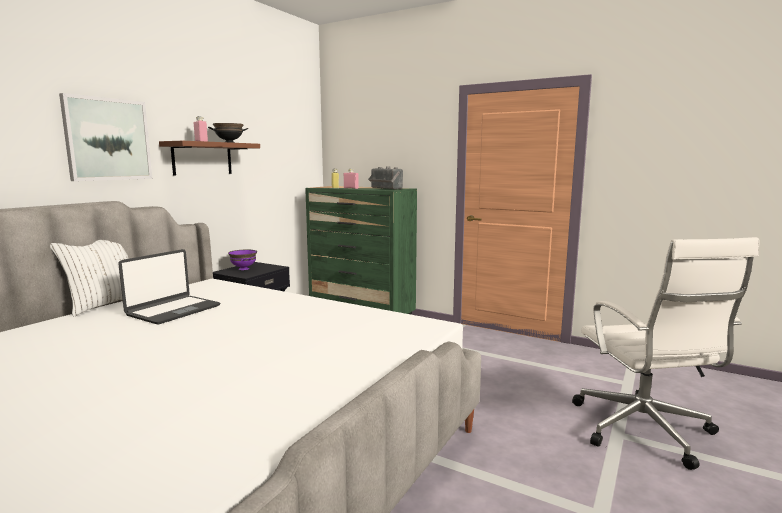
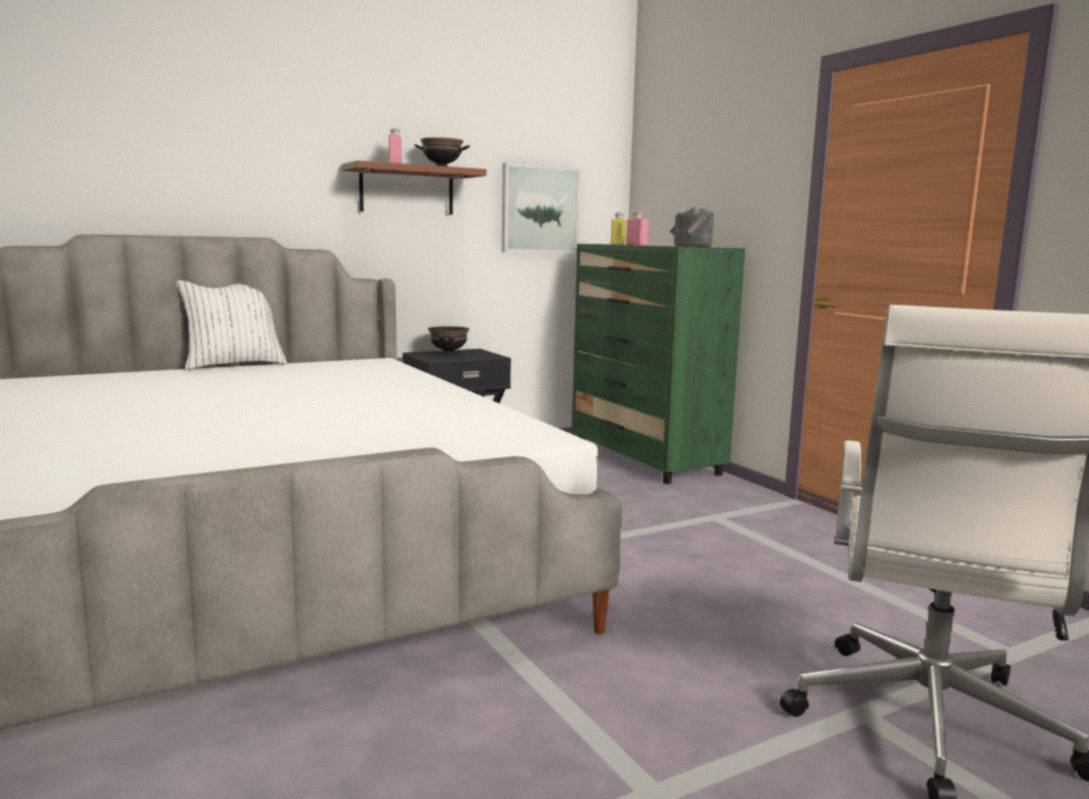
camera: 30 degrees right, 0 degrees up
(107, 139) = (271, 159): picture -> picture (540, 209)
(173, 310) = (283, 379): laptop -> none
(244, 269) = (449, 353): purple bowl -> black bowl

